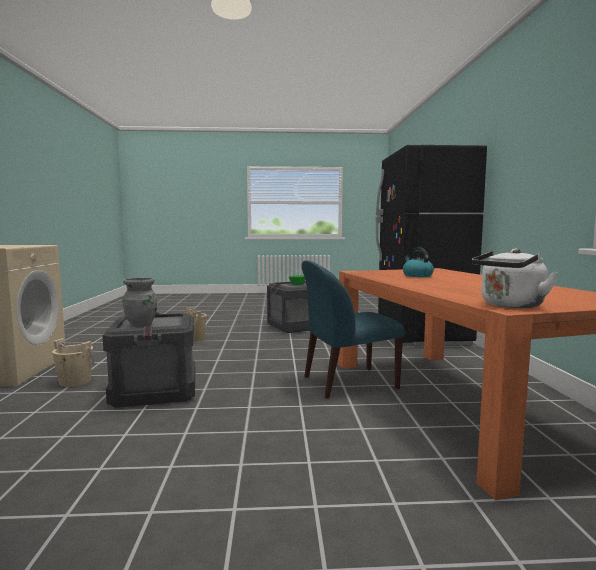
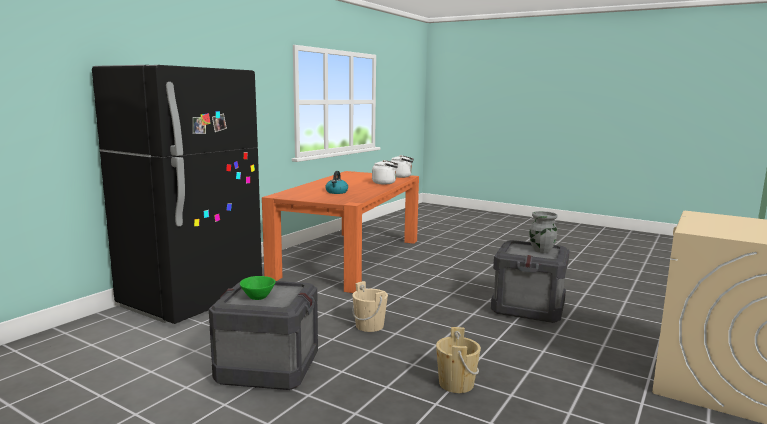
camera: 145 degrees left, 5 degrees up
(75, 381) = (606, 337): beige bucket -> beige bucket (369, 326)
(347, 383) = (382, 279): blue chair -> none
(446, 290) = (385, 183): none -> white kettle

